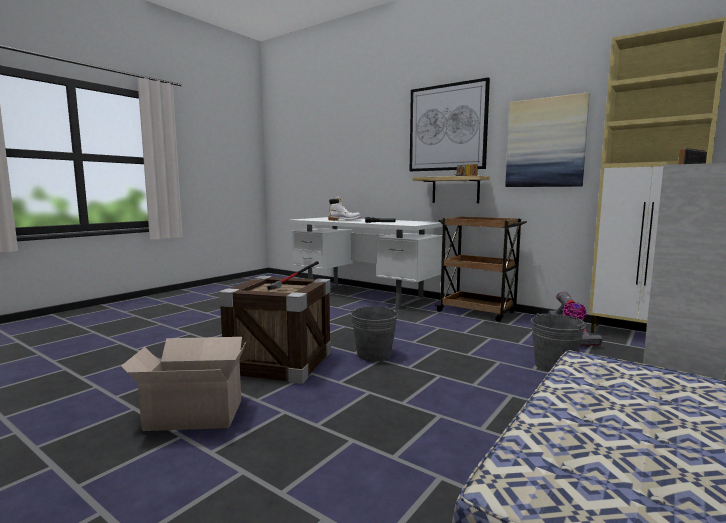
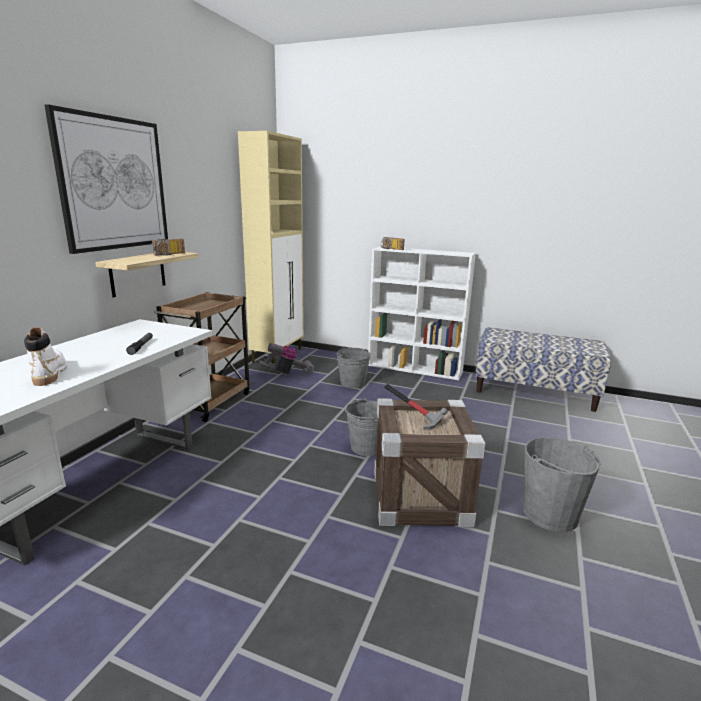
camera: 105 degrees left, 10 degrees up
(192, 415) = (550, 514): cardboard box -> grey bucket
(545, 143) = (207, 212): picture -> none

